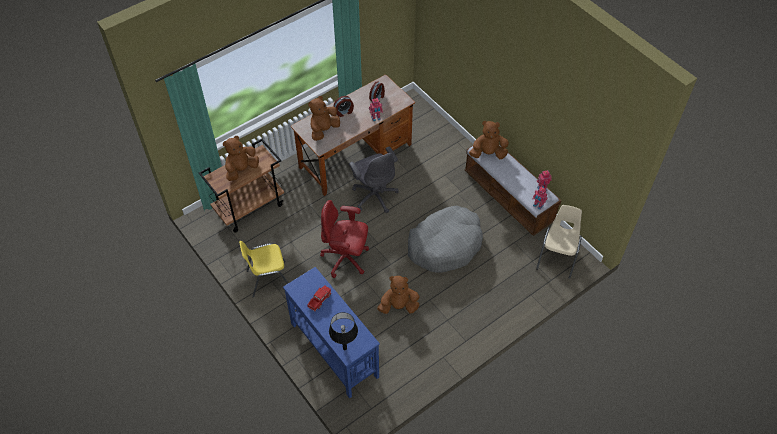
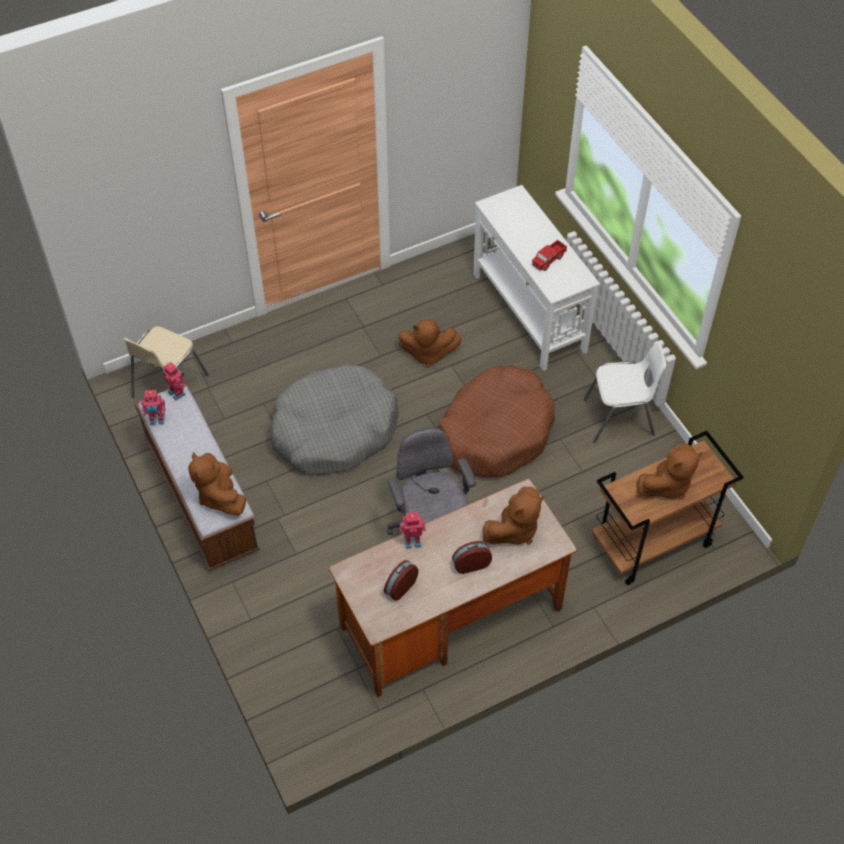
camera: 170 degrees left, 0 degrees up
(268, 279) = (620, 418): yellow chair -> white chair
(334, 349) = (528, 313): blue console table -> white console table
(345, 348) = (520, 202): black table lamp -> none
(346, 259) = (495, 431): red office chair -> brown dog bed
(488, 153) = (220, 496): brown plush toy -> brown plush toy turned 60 degrees clockwise

